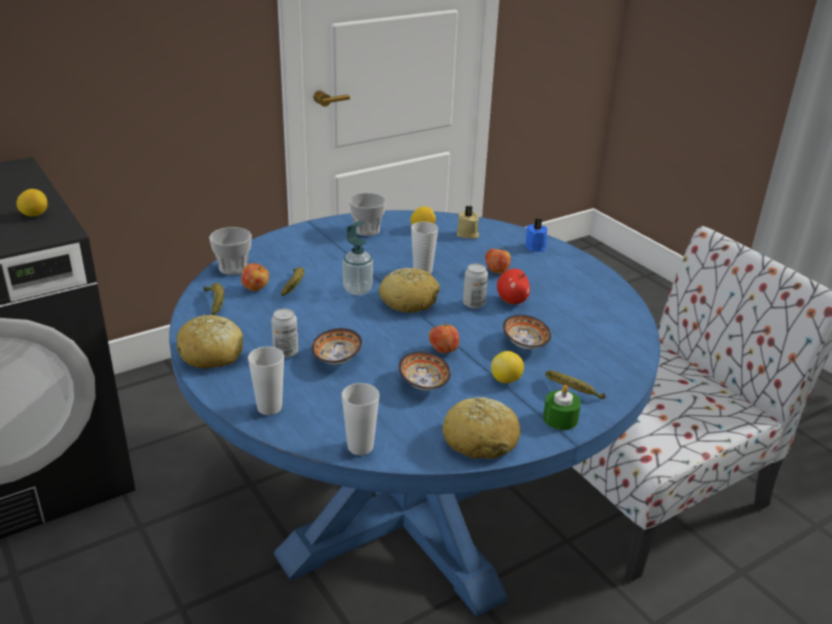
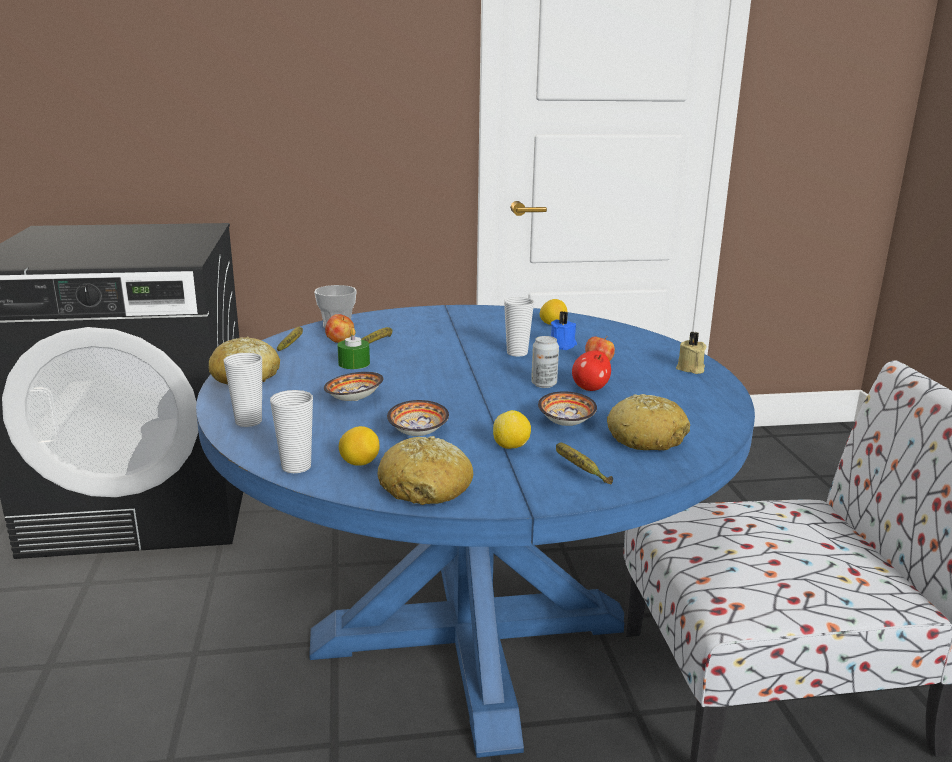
camera: 25 degrees right, 10 degrees down
(34, 215) = (179, 251): lemon -> lemon (359, 463)
(286, 352) = (312, 387): can -> none
(357, 290) = (435, 356): soap dispenser -> none
(367, 230) = (494, 318): cup -> none
(409, 301) = (477, 371): bread -> bread (646, 438)
(443, 350) = (469, 412): apple -> none
(467, 234) = (597, 334): beige candle -> beige candle (690, 369)
(536, 246) = (666, 353): blue candle -> blue candle (563, 345)
(560, 418) = (538, 490): green candle -> green candle (354, 363)

